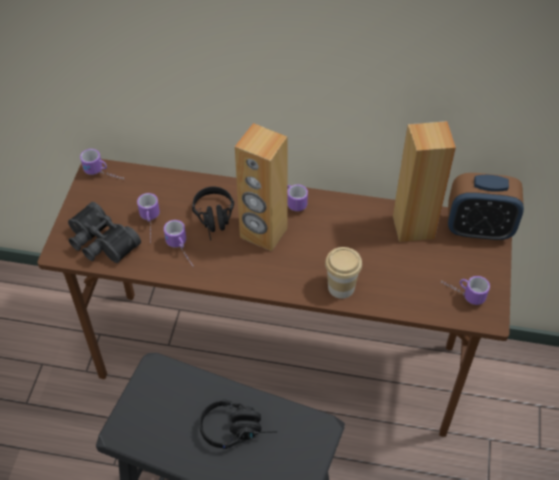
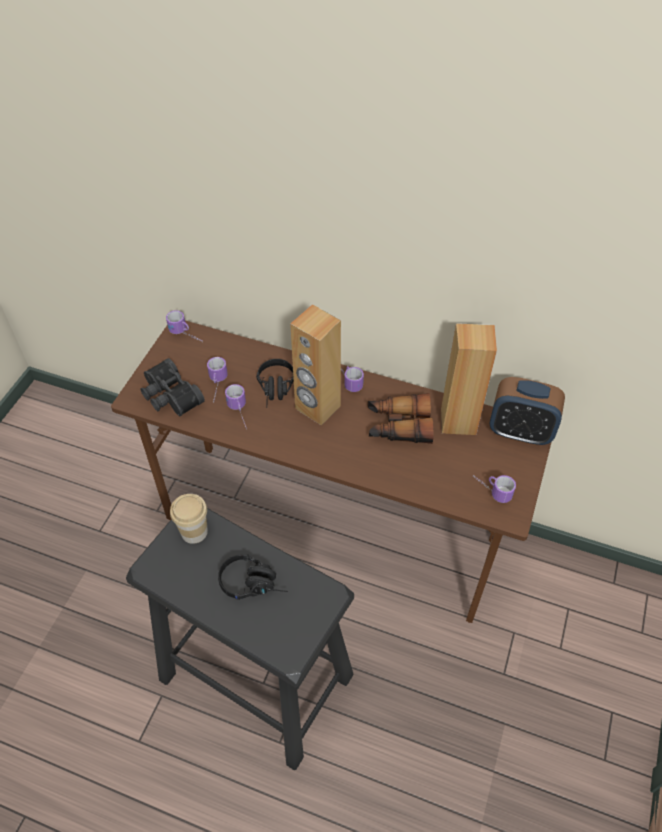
camera: 10 degrees right, 0 degrees up
(341, 287) = (378, 467): cup -> cup (194, 531)
(352, 240) = (398, 426): none -> binoculars

